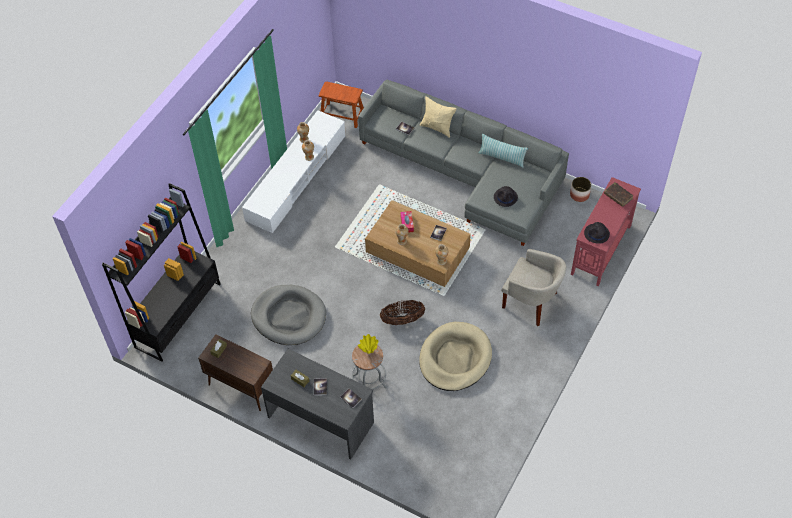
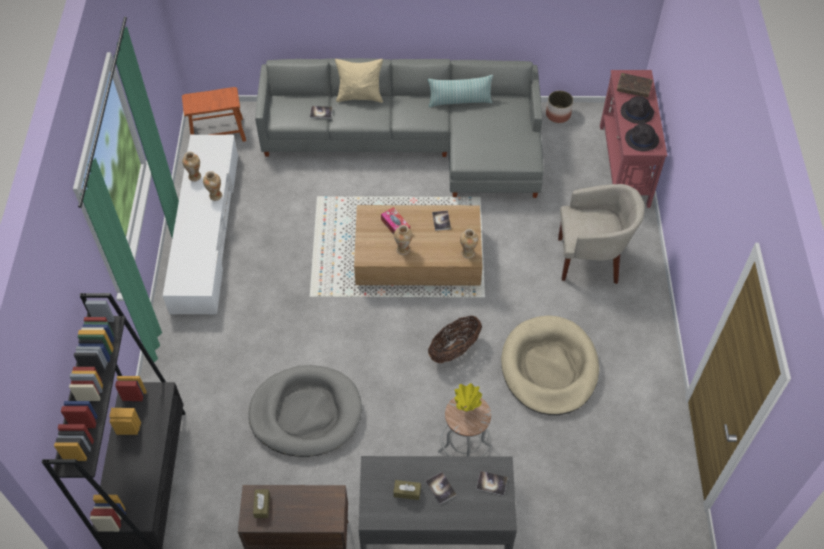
camera: 30 degrees left, 0 degrees up
(505, 197) = (496, 145): black hat -> black hat (637, 112)

